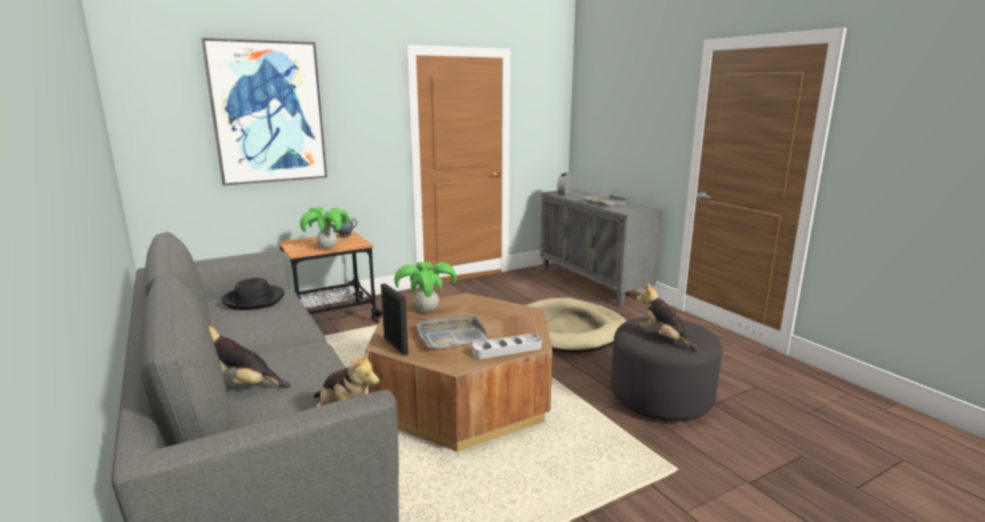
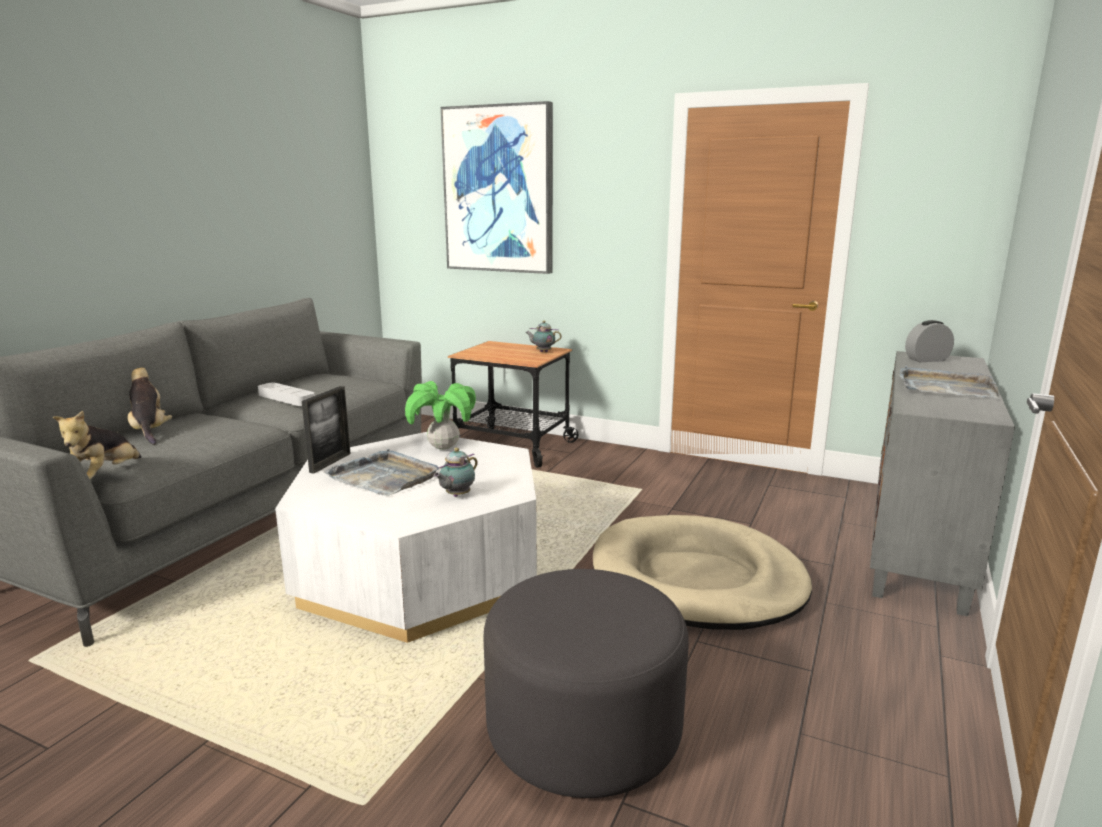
camera: 55 degrees right, 0 degrees up
(254, 300) = (339, 381): black hat -> none
(327, 247) = (498, 356): potted plant -> none
(462, 396) = (420, 570): brown coffee table -> white coffee table
(507, 350) = (371, 513): grey tray -> grey tray (286, 398)
(512, 324) = (456, 495): none -> teapot
(664, 338) = (553, 613): plush toy -> none

